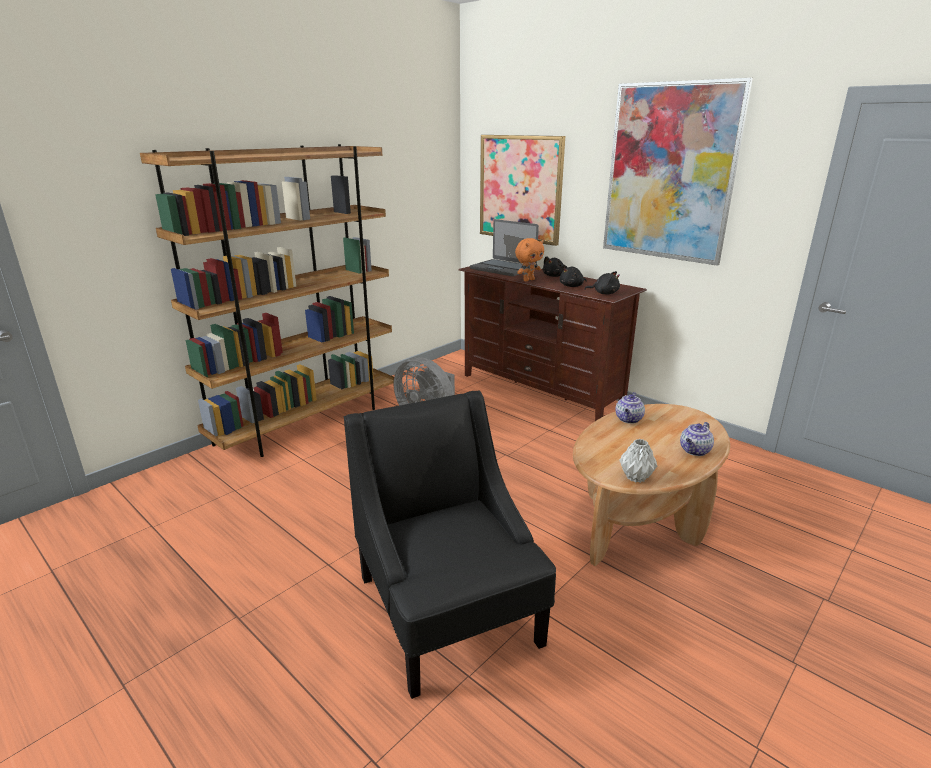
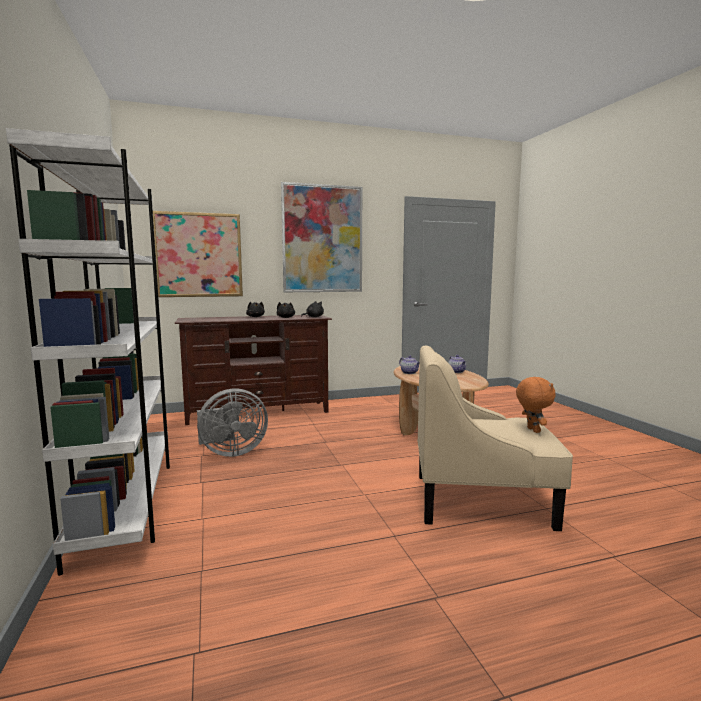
camera: 60 degrees left, 15 degrees down
(307, 422) = (127, 503): brown bookcase -> white bookcase
(448, 609) = (482, 500): black armchair -> beige armchair
(503, 269) = (208, 319): laptop -> none
(528, 280) = (250, 319): orange plush toy -> orange plush toy (532, 430)
(635, 477) = (473, 383): grey vase -> none

